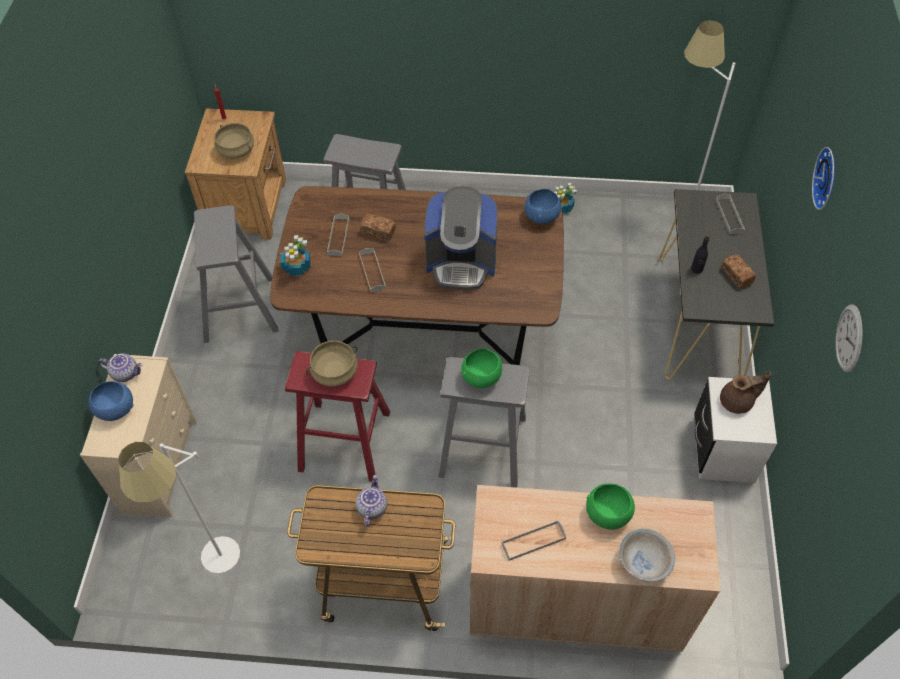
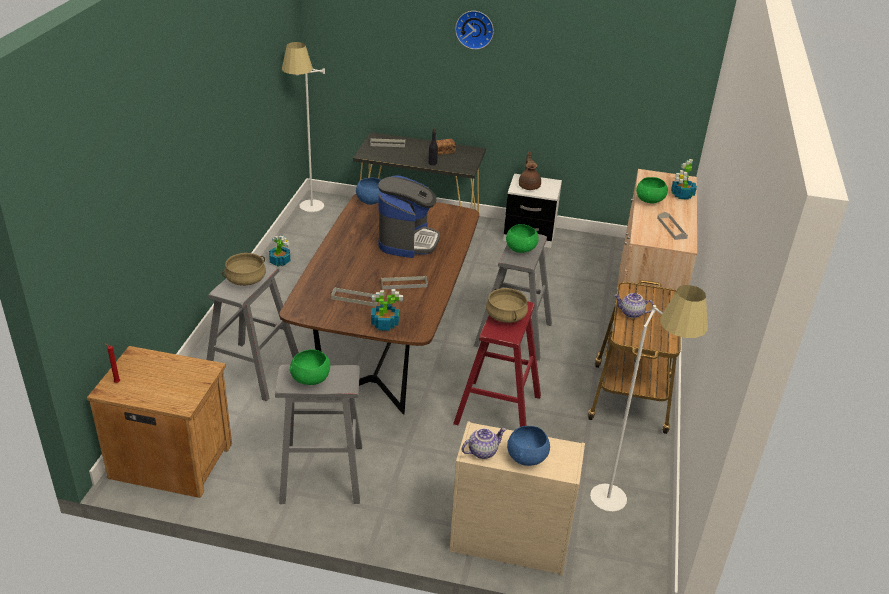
camera: 85 degrees left, 20 degrees down
(126, 373) = (482, 451): teapot -> teapot turned 45 degrees clockwise
(212, 230) = (310, 380): none -> green bowl
(236, 150) = (175, 375): beige cooking pot -> beige cooking pot (246, 279)
(378, 231) = (357, 276): bread -> none
(643, 562) = (681, 195): white bowl -> potted plant
(849, 338) = (586, 55): wall clock -> none

